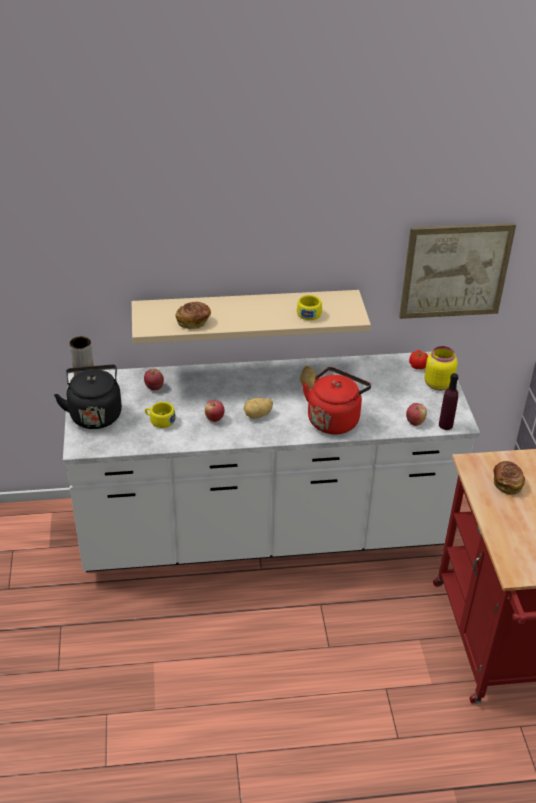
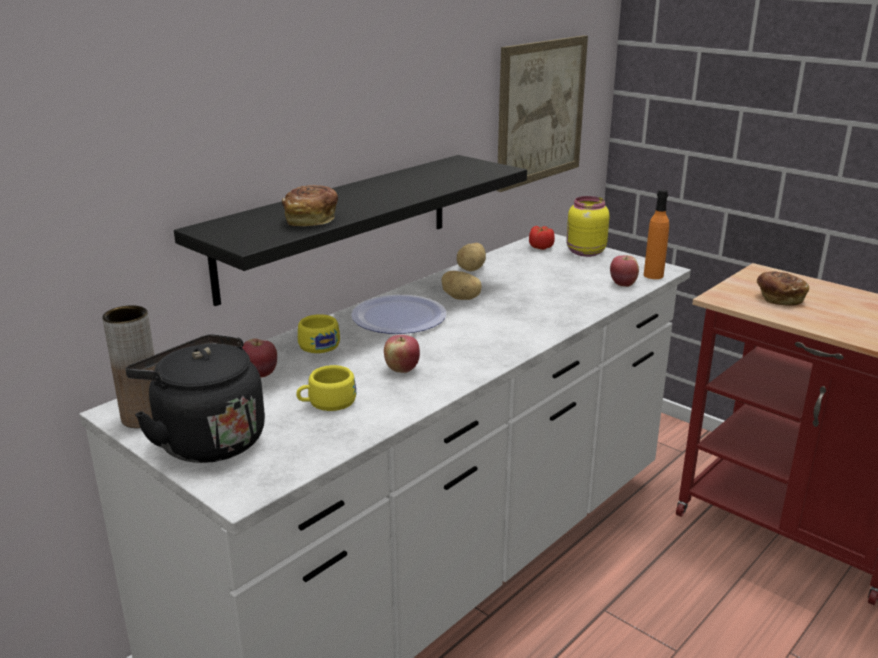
camera: 40 degrees left, 15 degrees down
(246, 315) = (338, 225): beige shelf -> black shelf
(258, 415) = (451, 344): potato -> potato (472, 269)
(259, 382) = (398, 317): none -> plate
(309, 312) = (444, 178): yellow cup -> yellow cup (317, 344)
(334, 419) = (542, 313): red kettle -> none
(445, 425) = (653, 275): purple bottle -> orange bottle

